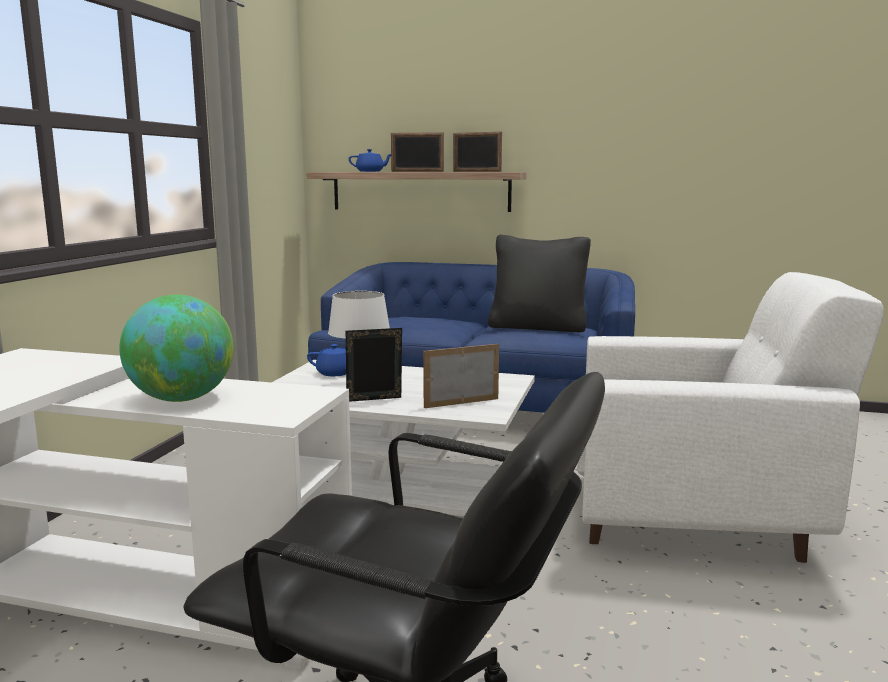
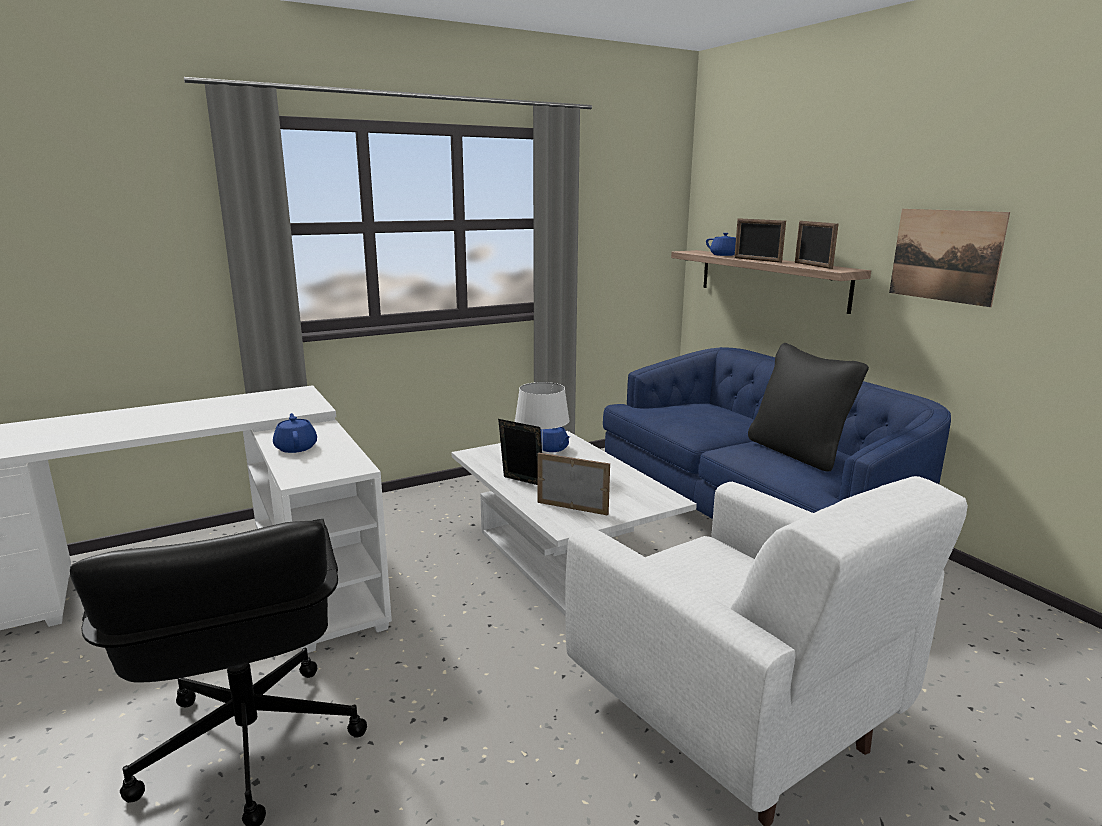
camera: 45 degrees right, 5 degrees up
(181, 399) = (296, 447): globe -> blue teapot
(590, 153) = (945, 255): none -> picture

